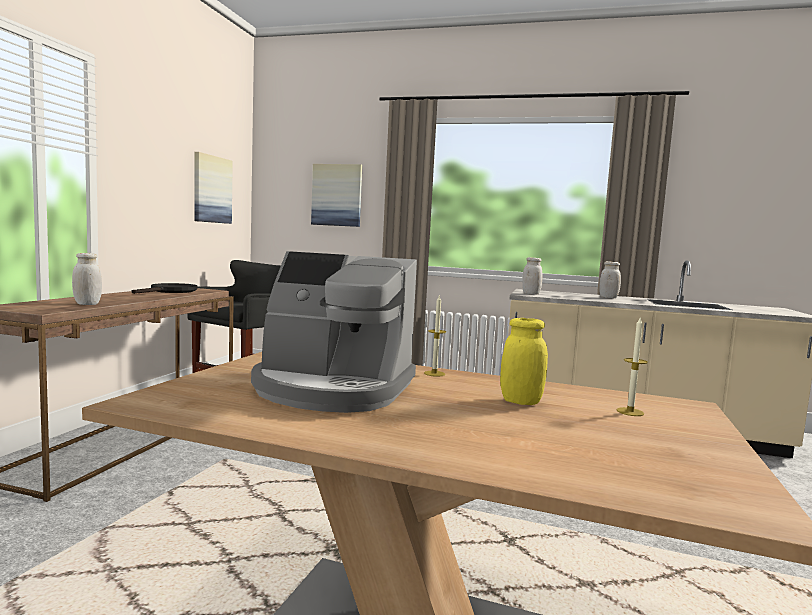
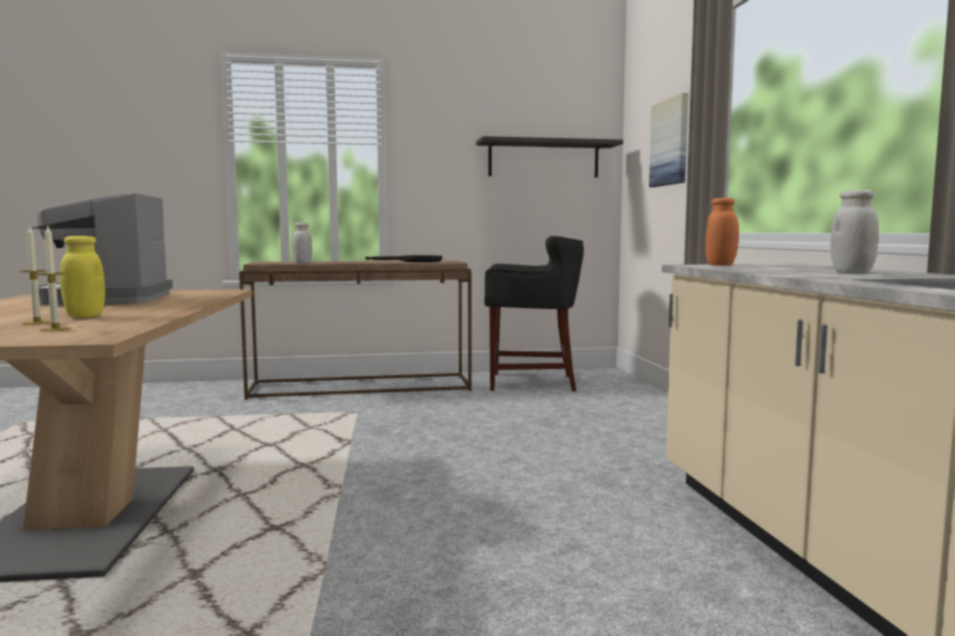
camera: 65 degrees right, 0 degrees up
(212, 189) = (543, 159): picture -> shelf
(434, 373) = (182, 304): candle -> candle (37, 323)
(531, 294) = (720, 265): white jar -> orange jar

